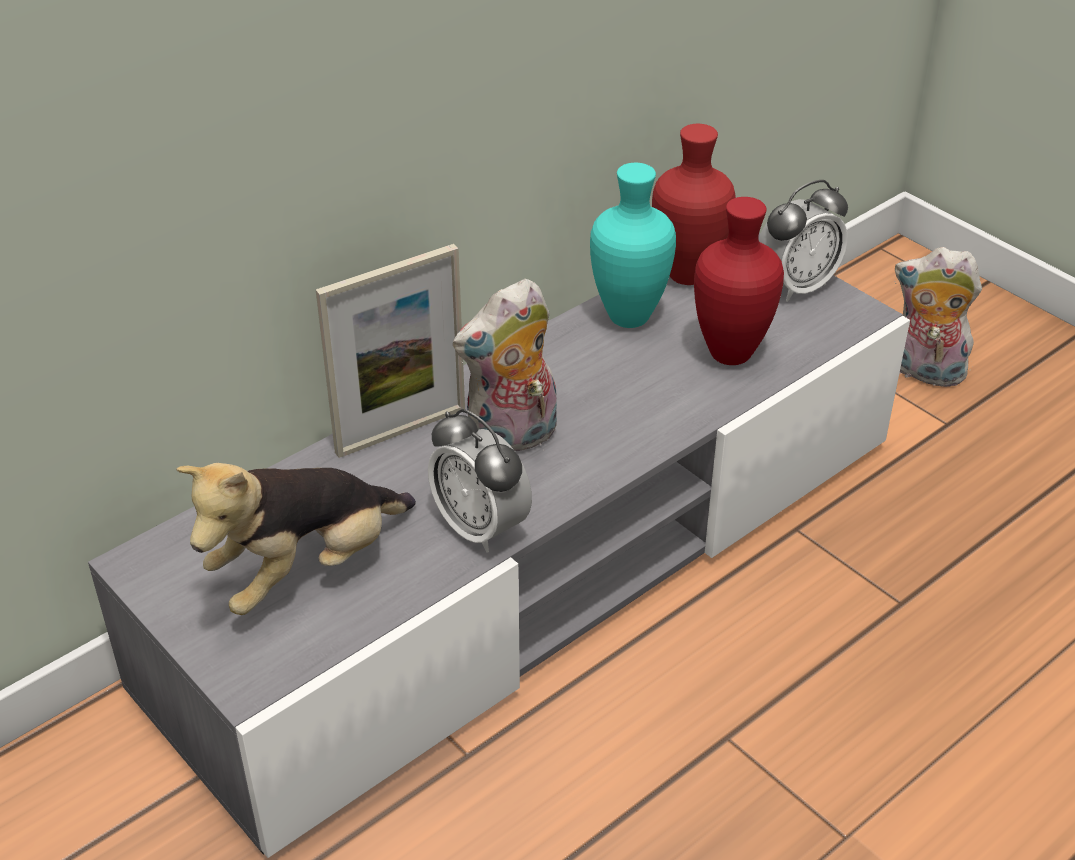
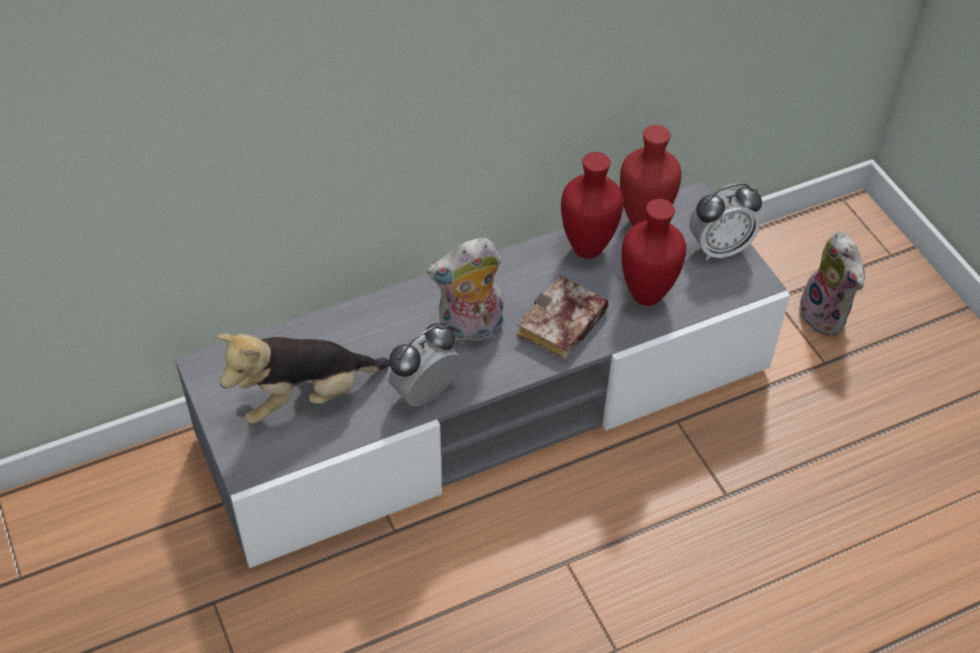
camera: 15 degrees right, 10 degrees up
(401, 430) = (399, 306): picture frame -> none
(480, 527) = (425, 393): alarm clock -> alarm clock turned 75 degrees clockwise
(627, 319) = (585, 250): turquoise vase -> red vase
(637, 411) = (562, 327): none -> book
(923, 372) = (827, 315): plush toy -> plush toy turned 150 degrees counterclockwise

